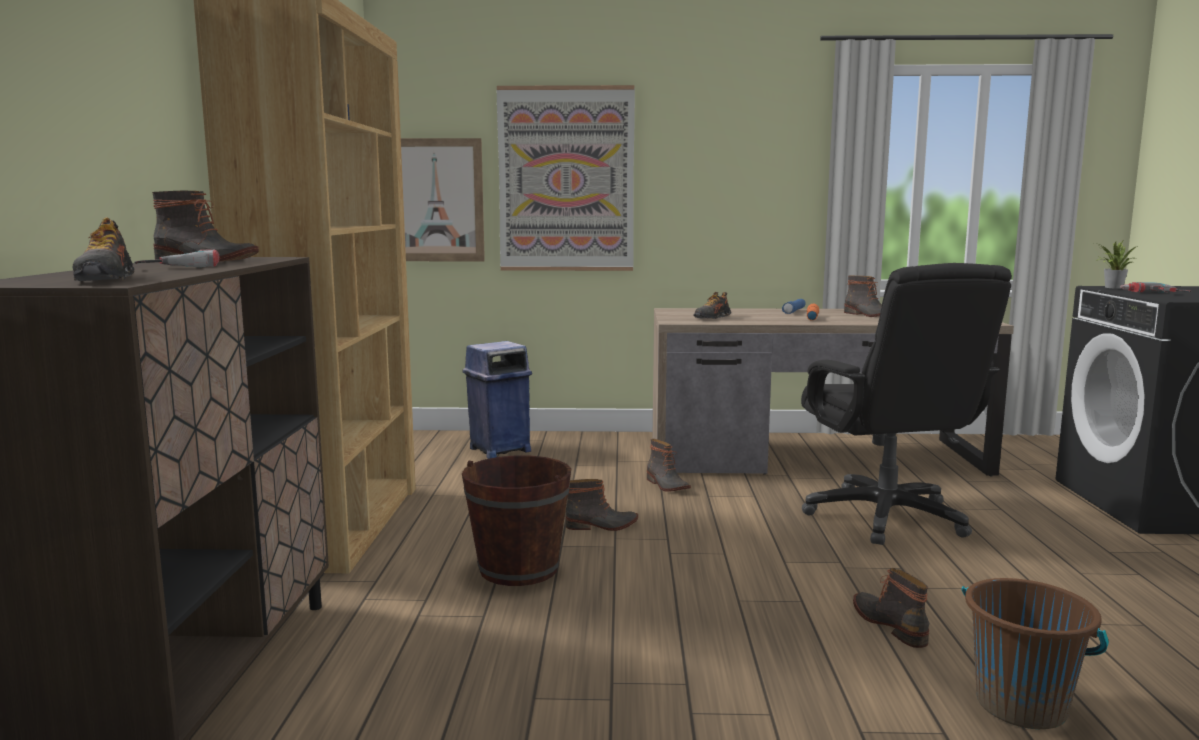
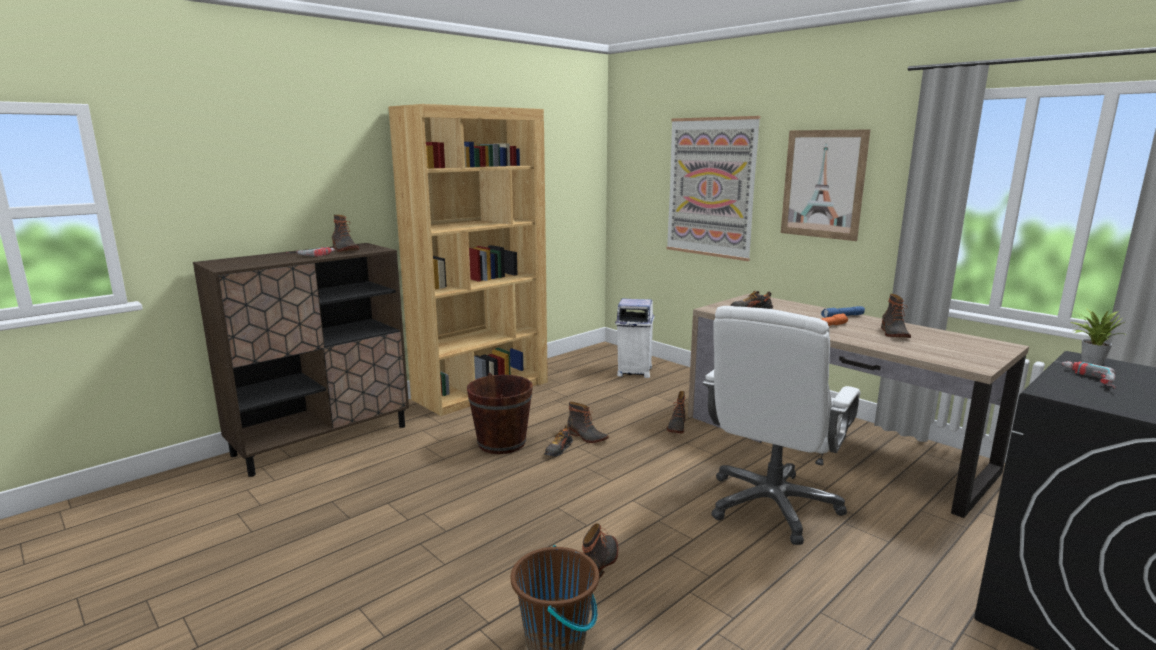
camera: 45 degrees right, 5 degrees up
(107, 280) = (238, 264): shoe -> shoe (558, 450)
(436, 200) = (636, 197): picture -> picture (823, 184)
(498, 450) = (634, 371): blue trash can -> white trash can
(886, 517) = (772, 505): black office chair -> white office chair

